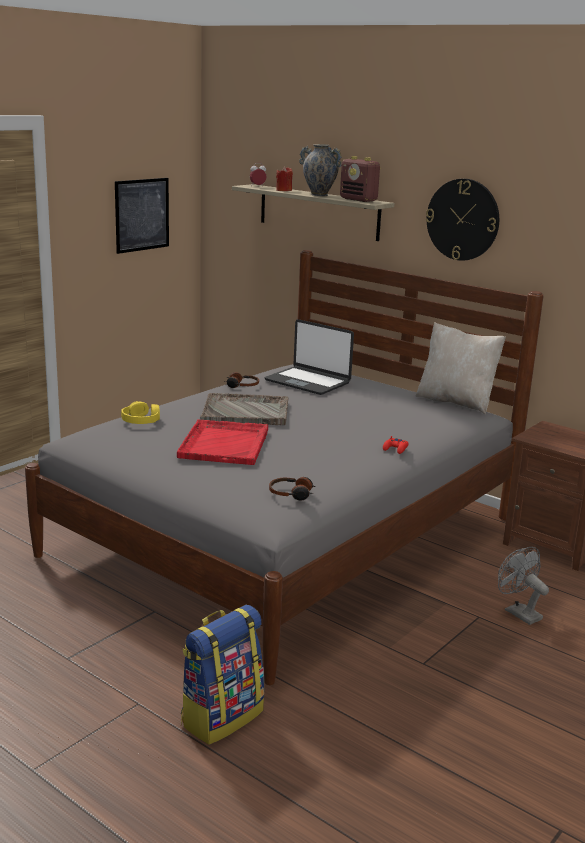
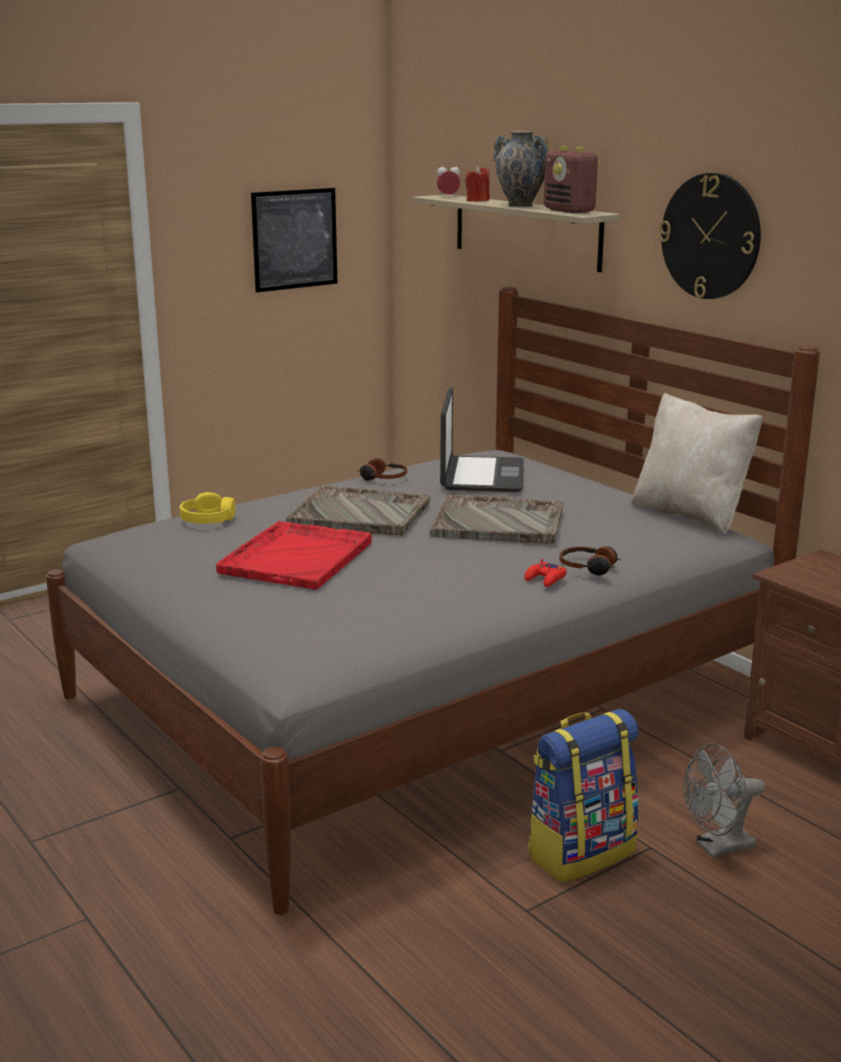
camera: 15 degrees right, 0 degrees up
(221, 716) = (189, 953): backpack -> backpack (580, 852)
(291, 494) = (342, 635): headphones -> headphones (589, 567)
(308, 382) = (481, 476): laptop -> laptop turned 135 degrees counterclockwise
(342, 413) = (499, 523): none -> grey tray
(518, 612) = (718, 847): grey fan -> grey fan turned 90 degrees counterclockwise

